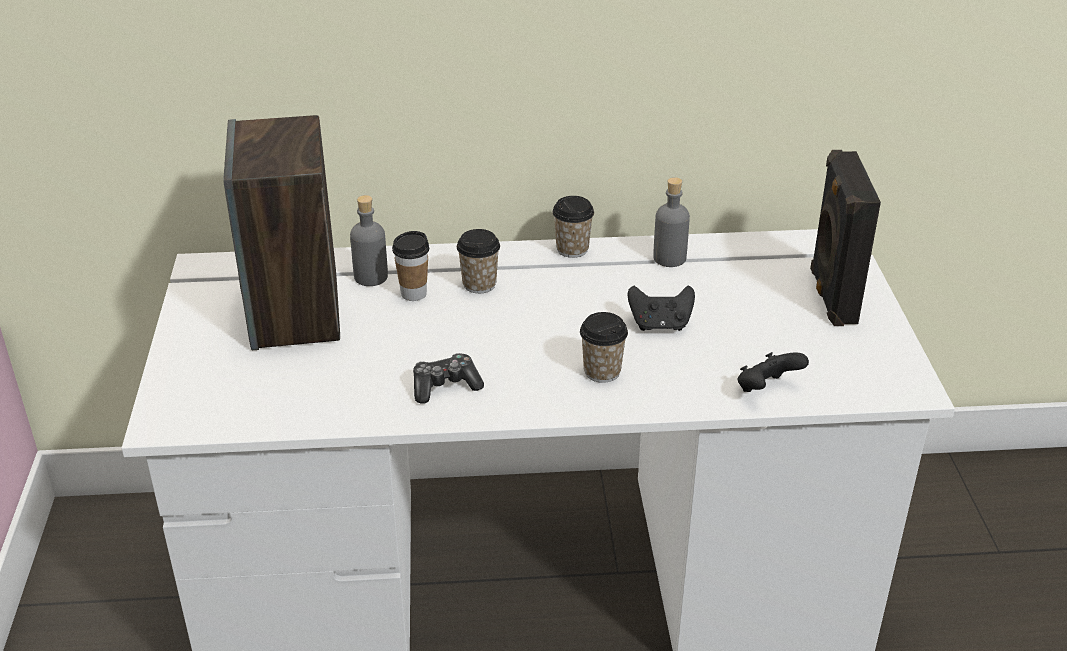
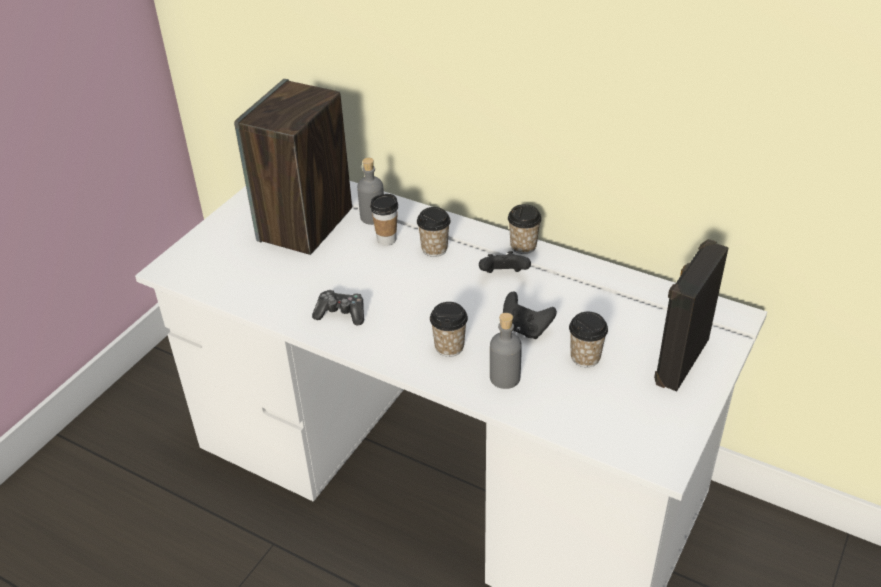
camera: 35 degrees right, 5 degrees up
(669, 258) = (586, 280): grey bottle -> grey bottle (504, 378)
(745, 328) = (585, 357): none -> cup
(766, 389) = (550, 411): black game controller -> black game controller (503, 276)

